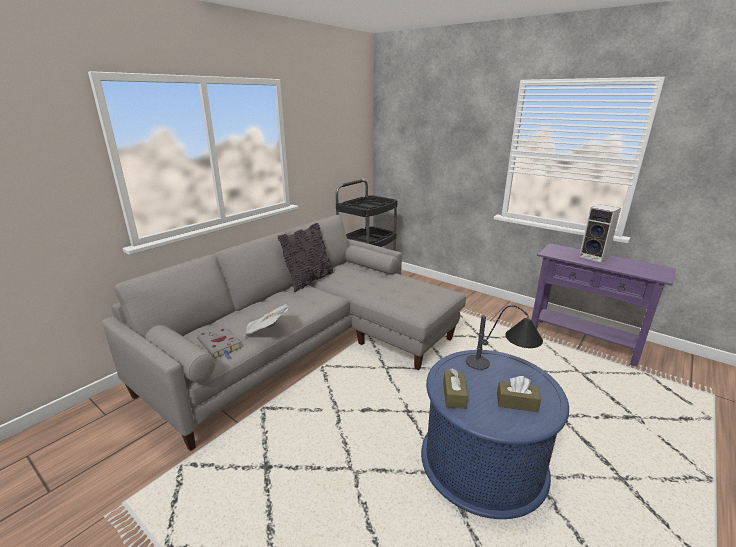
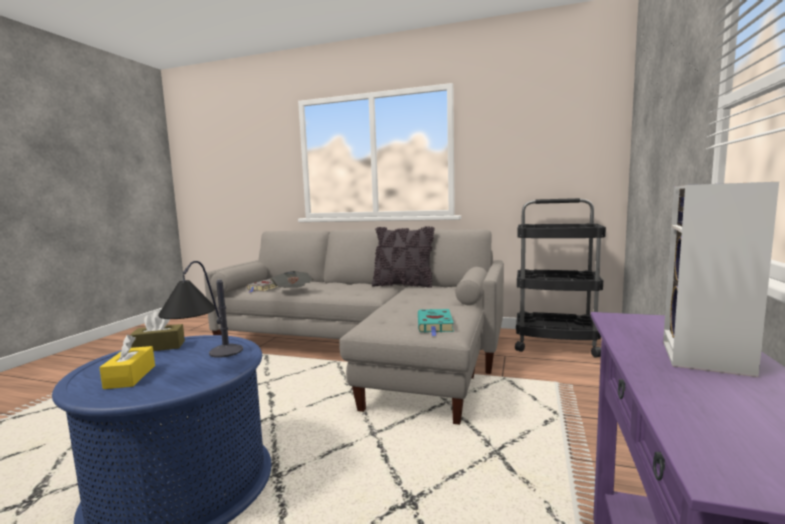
camera: 70 degrees right, 15 degrees down
(431, 292) = (435, 325): none -> turquoise book
(516, 403) = (130, 377): brown tissue box -> yellow tissue box

